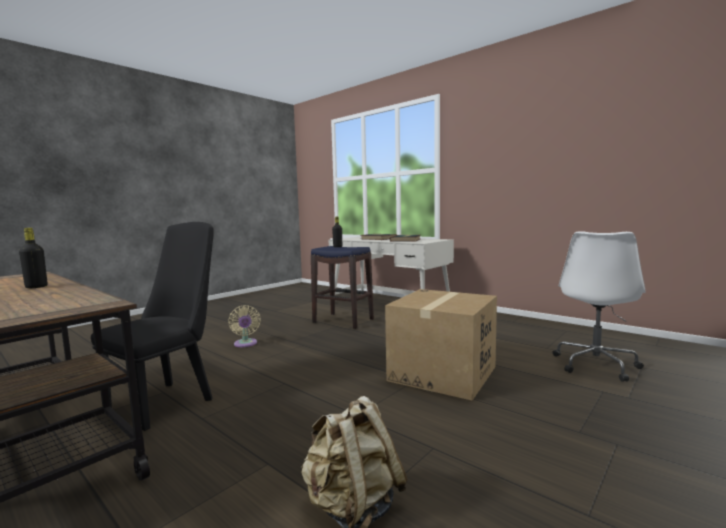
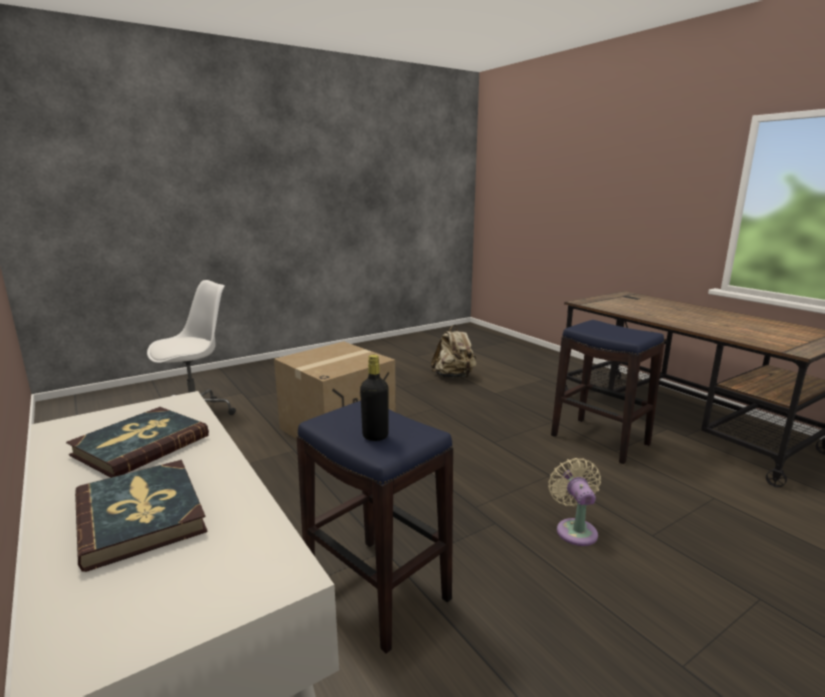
camera: 165 degrees left, 10 degrees up
(36, 287) = (689, 322): black bottle -> none
(168, 400) = (599, 440): black chair -> stool

